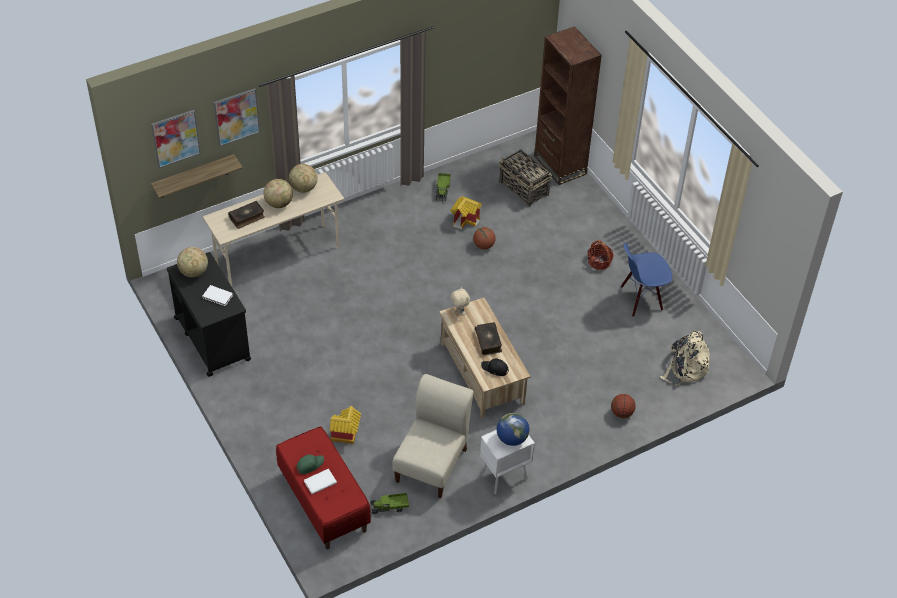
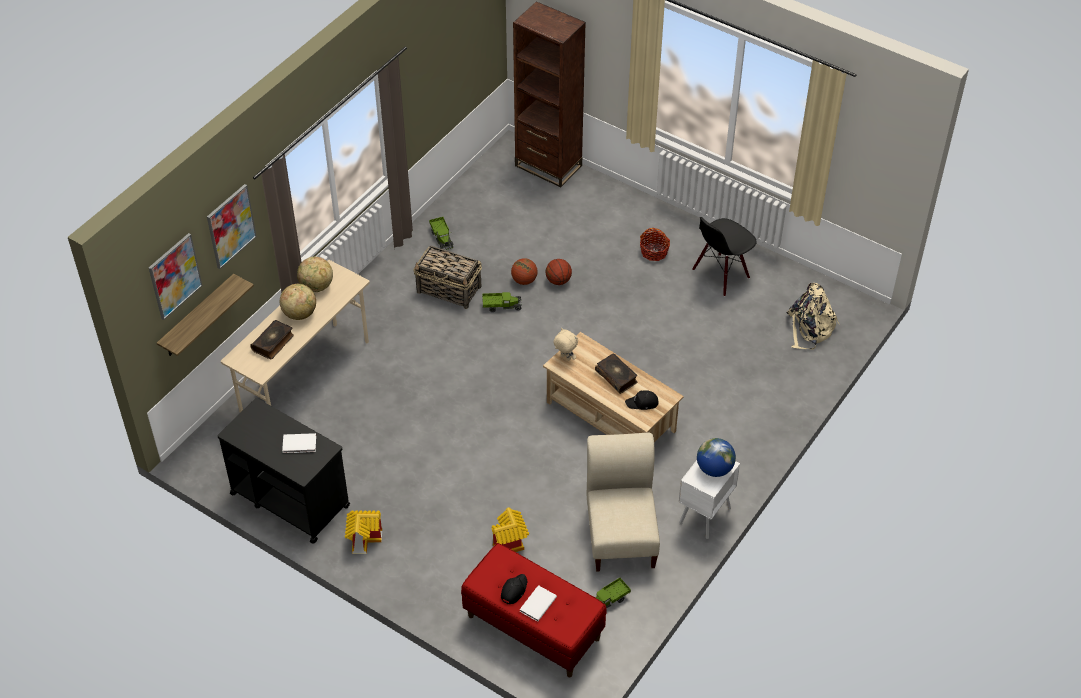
camera: 25 degrees left, 0 degrees up
(193, 272) = (253, 428): globe -> none
(309, 465) = (513, 590): green cap -> black cap
(454, 258) = (501, 306): none -> toy truck
(465, 220) = (487, 260): toy house -> toy house (365, 538)
(524, 189) = (527, 204): basket -> basket (449, 290)
(621, 413) = (778, 400): basketball -> basketball (558, 281)
(641, 299) = (721, 274): blue chair -> black chair

